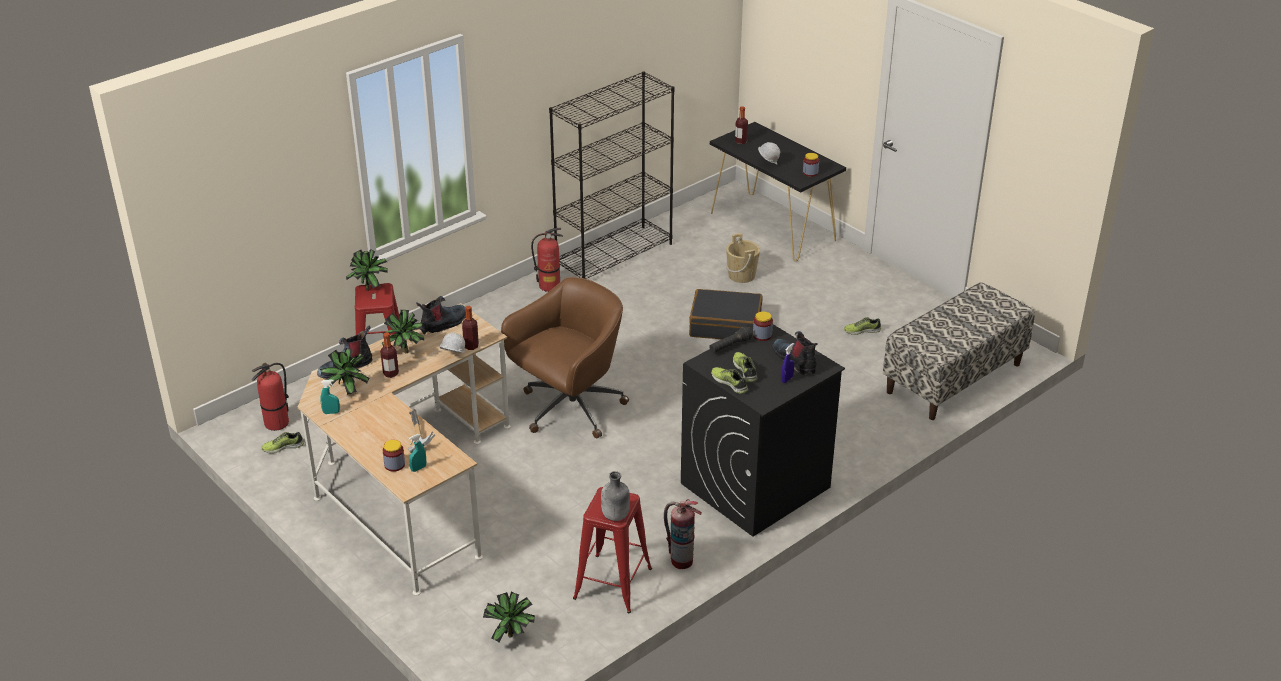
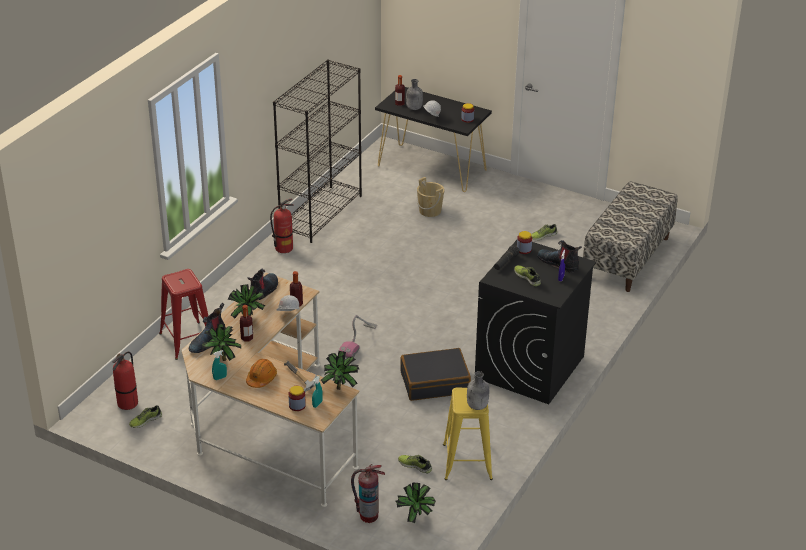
camera: 20 degrees left, 0 degrees up
(370, 289) = (175, 277): potted plant -> potted plant (341, 387)
(376, 424) = (261, 378): none -> orange hard hat
(569, 409) = (358, 341): brown office chair -> vacuum cleaner
(612, 583) = (467, 462): red stool -> yellow stool
(681, 560) = (507, 433): fire extinguisher -> fire extinguisher (368, 515)
(725, 325) = (439, 252): black suitcase -> black suitcase (434, 382)
(730, 383) = (522, 289): shoe -> shoe (415, 465)
(754, 149) = (414, 108): none -> grey bottle

